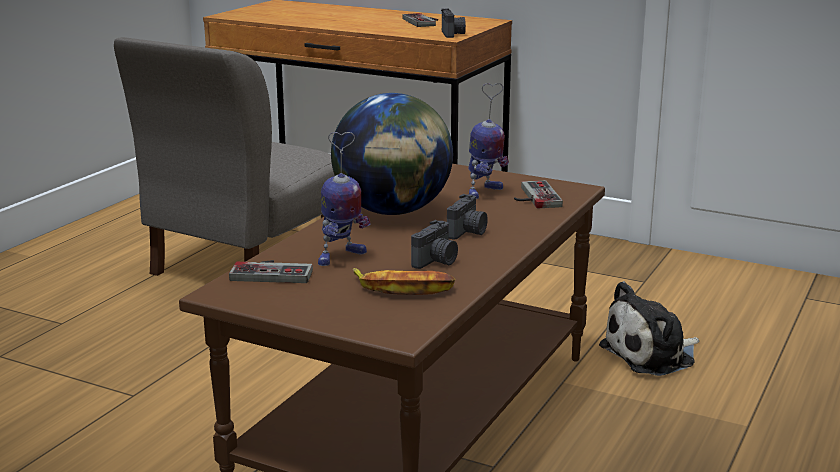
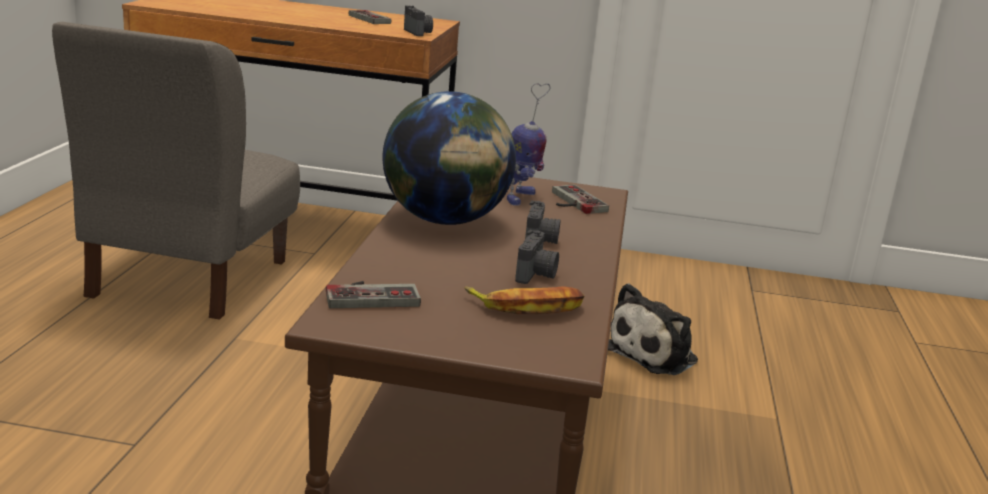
camera: 20 degrees left, 0 degrees up
(340, 257) = (432, 274): toy robot -> none

